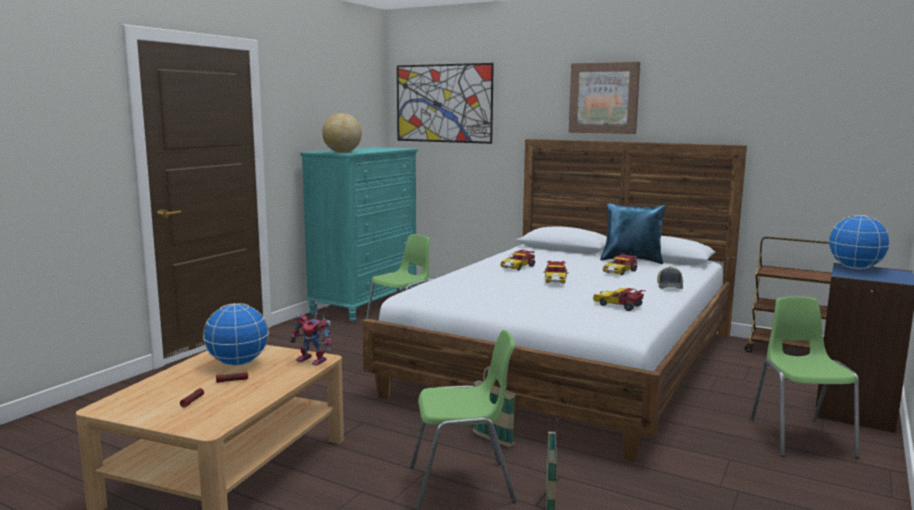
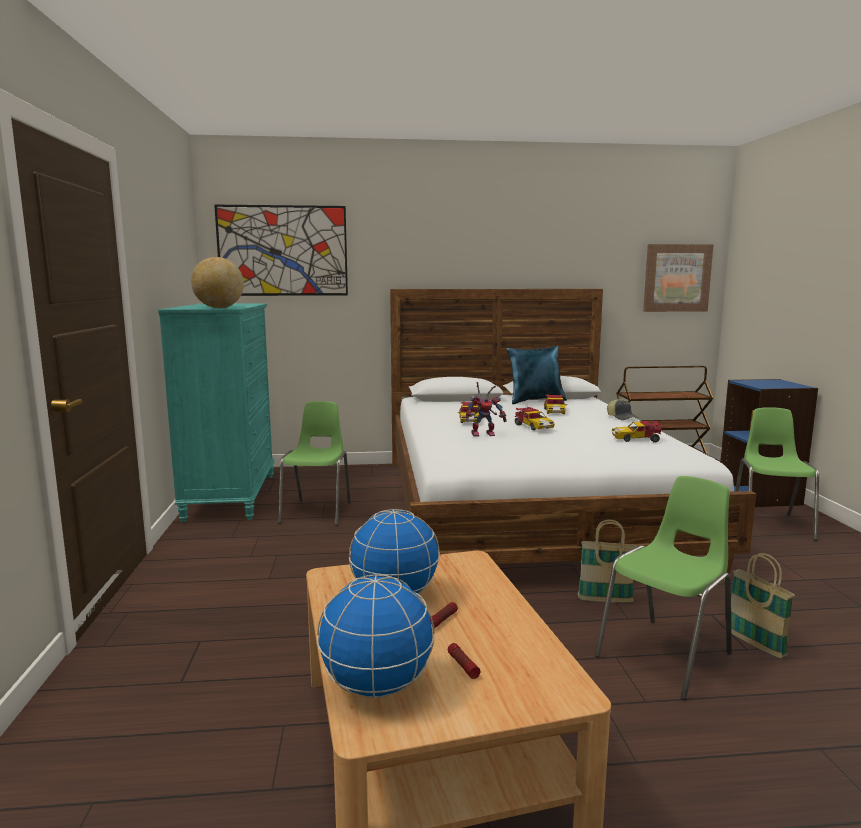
camera: 35 degrees left, 0 degrees up
(315, 360) = (470, 564): toy robot -> toy robot (484, 434)
(604, 98) = (470, 246): picture -> picture (676, 278)
(800, 437) = (770, 524): green chair -> green chair turned 45 degrees clockwise
(855, 268) = (752, 381): globe -> globe (377, 687)

